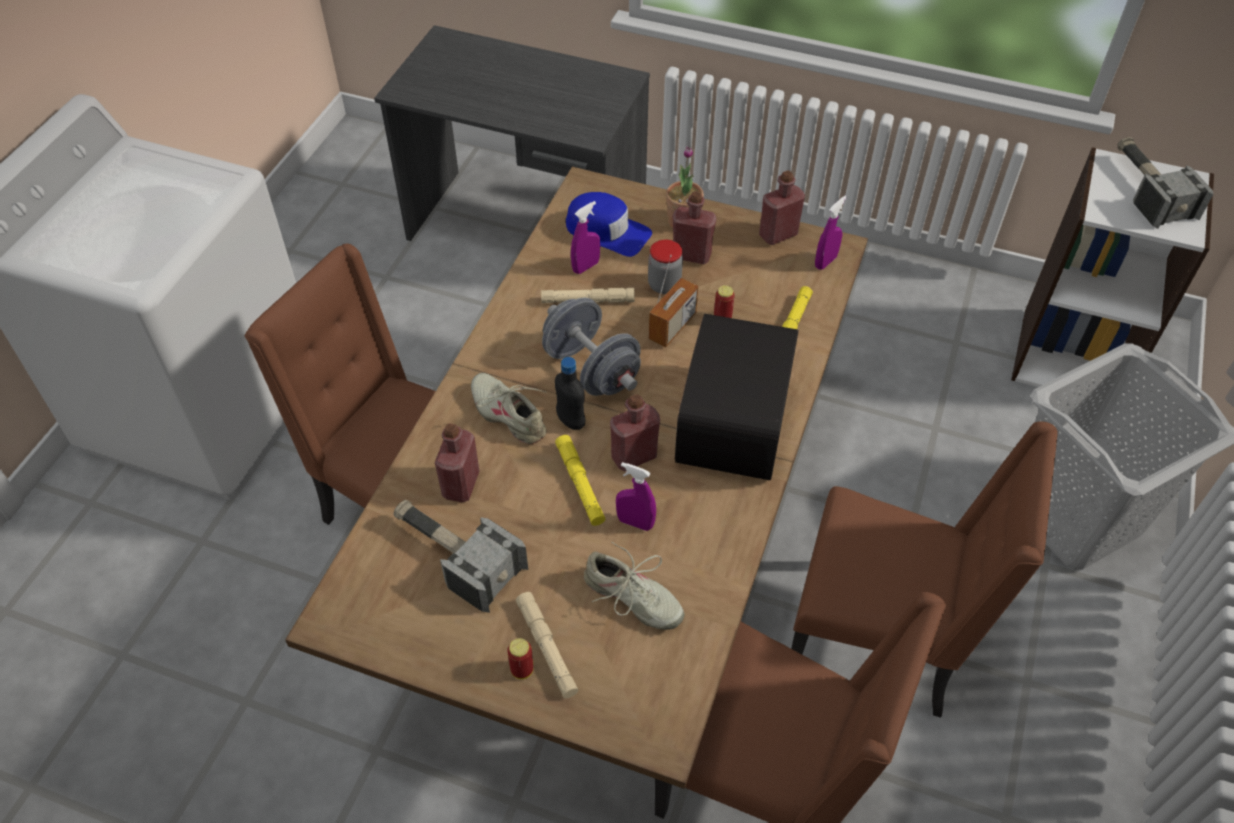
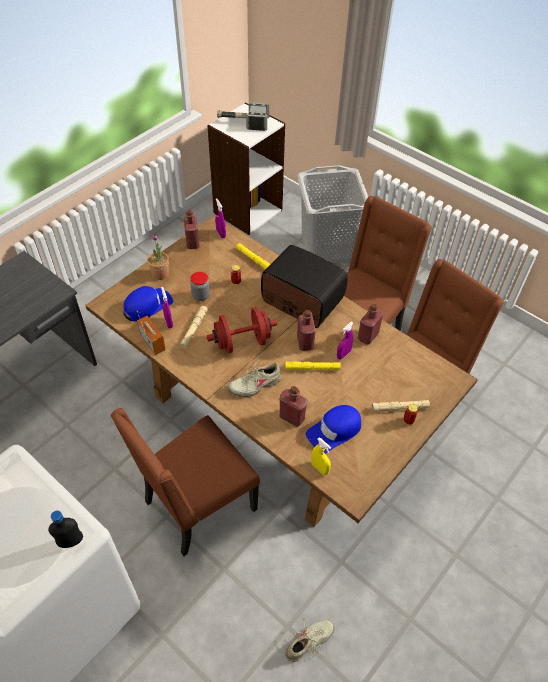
camera: 70 degrees left, 0 degrees up
(370, 553) = (319, 468): none -> yellow spray bottle
(454, 554) = (334, 431): hammer -> blue cap
(570, 421) = (272, 360): black bottle -> black bottle (71, 541)
(591, 369) = (242, 342): grey dumbbell -> red dumbbell
(632, 599) = (384, 368): beige shoe -> beige shoe (309, 642)
(672, 327) = (231, 302): radio -> radio (152, 342)
(691, 255) = (186, 279): red bottle -> red bottle (368, 336)

